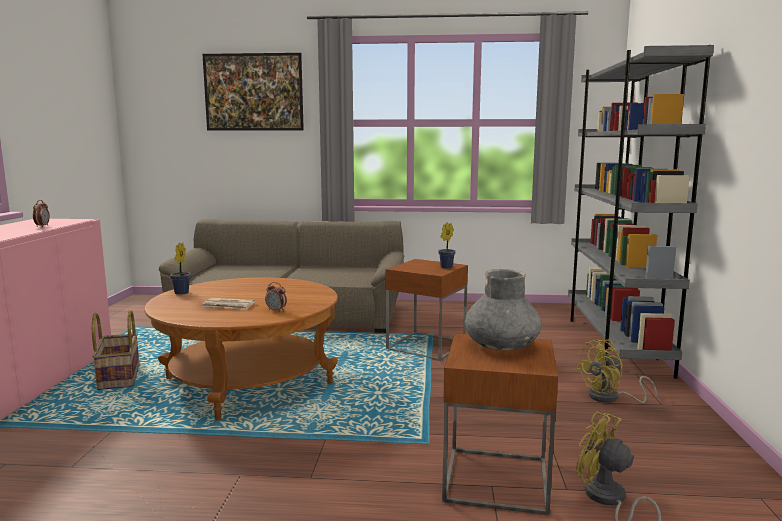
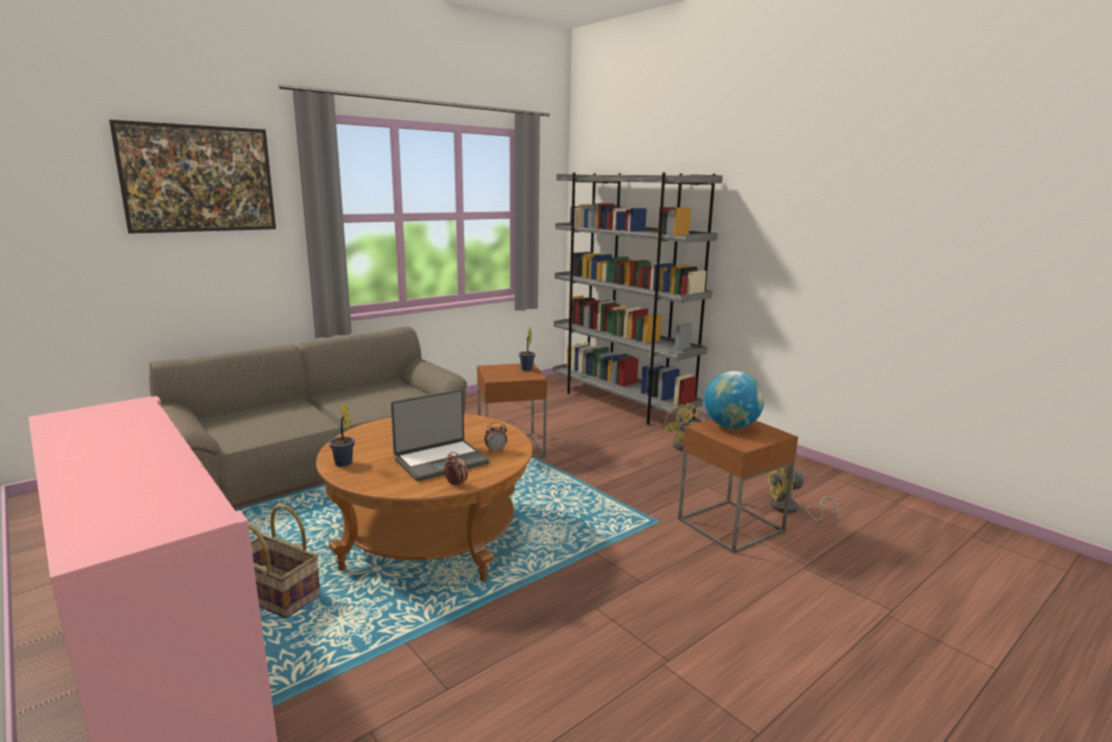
camera: 45 degrees left, 5 degrees up
(42, 226) = (133, 426): alarm clock -> alarm clock (456, 484)
(228, 306) = (440, 461): newspaper -> laptop
(501, 346) = (731, 427): grey vase -> globe

